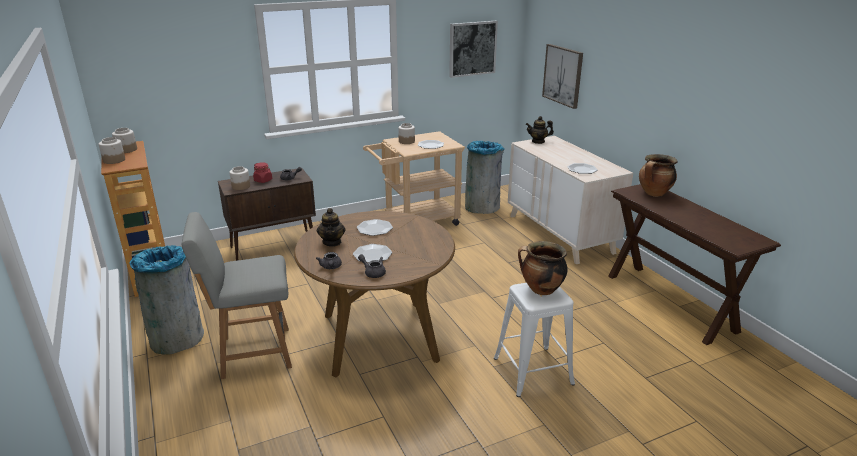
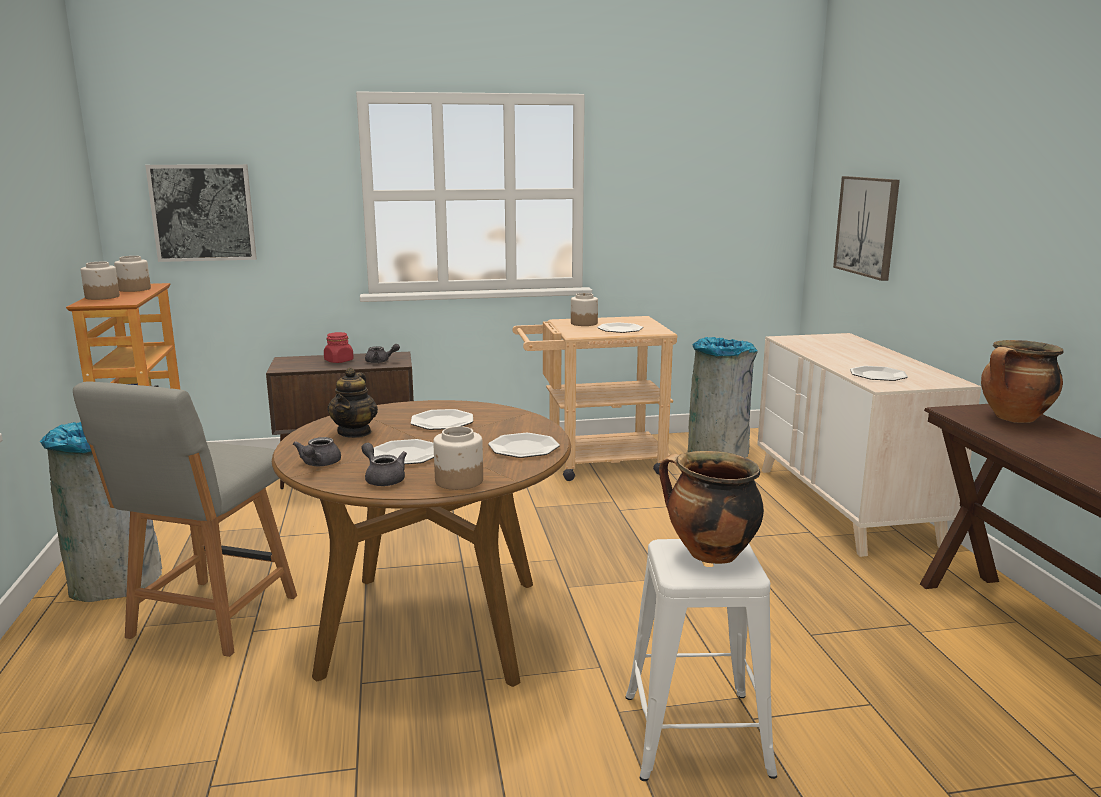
camera: 15 degrees right, 10 degrees down
(241, 186) = (300, 365): jar -> jar (459, 481)
(252, 353) = (210, 619): grey chair -> grey chair turned 75 degrees counterclockwise
(430, 242) = (523, 447): none -> plate
(472, 48) = (715, 186): picture -> picture (203, 212)
(538, 141) = (815, 338): teapot -> none

